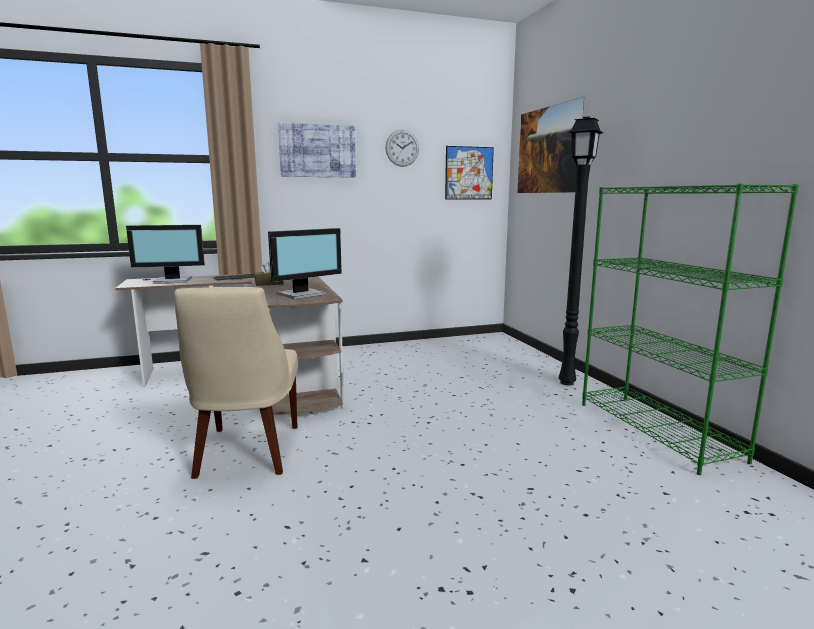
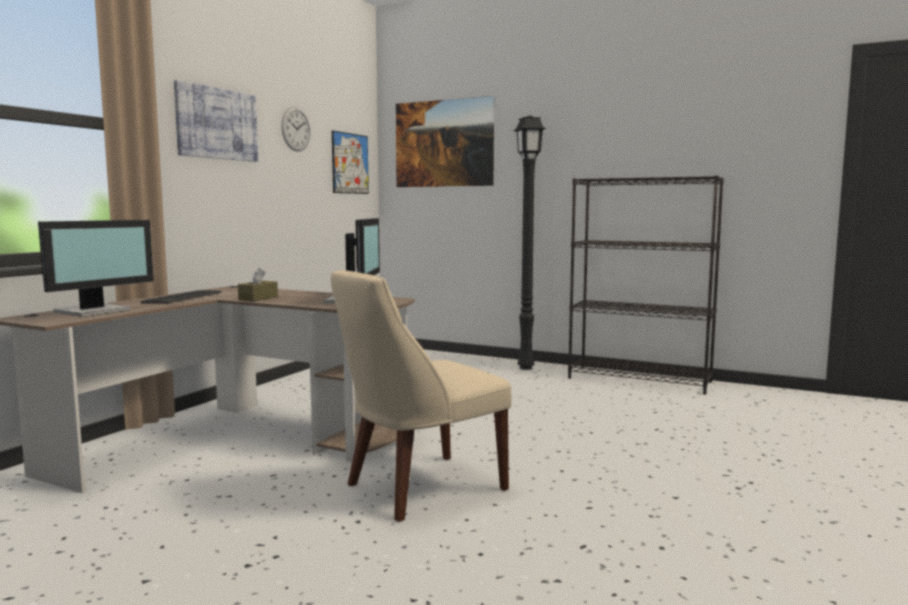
camera: 45 degrees left, 5 degrees down
(246, 453) = (419, 488): beige chair -> beige chair turned 105 degrees clockwise
(657, 431) = (640, 380): green bookcase -> black bookcase

